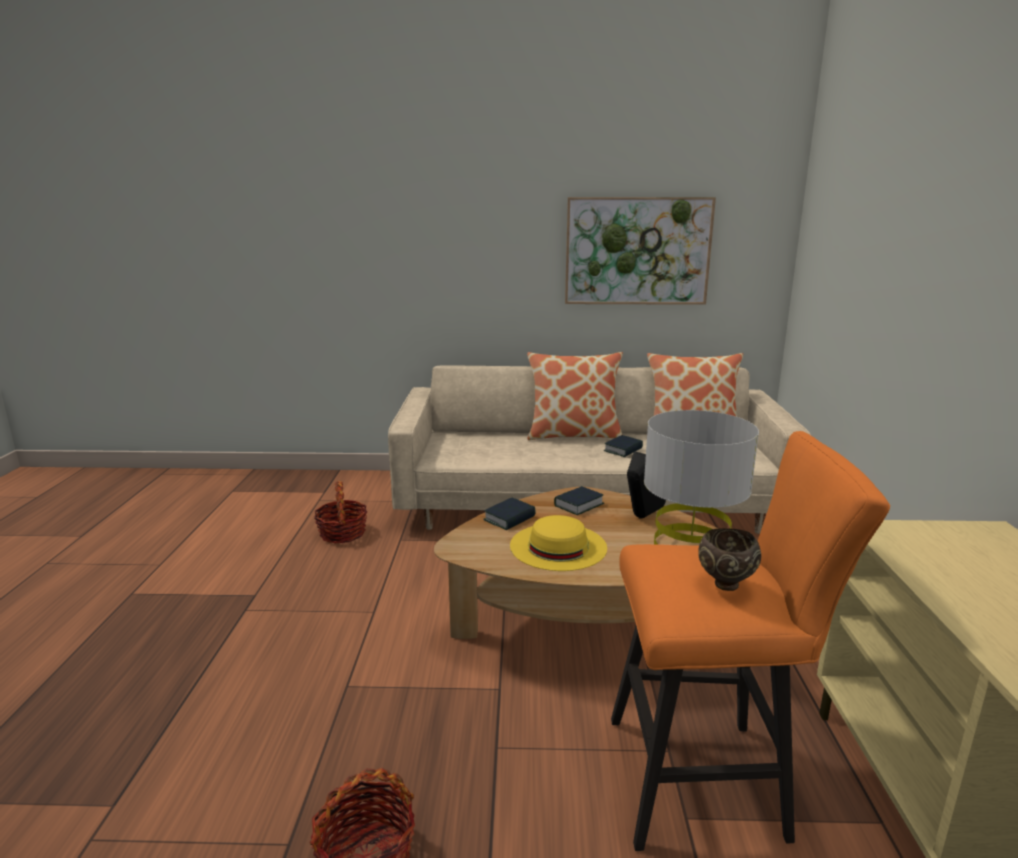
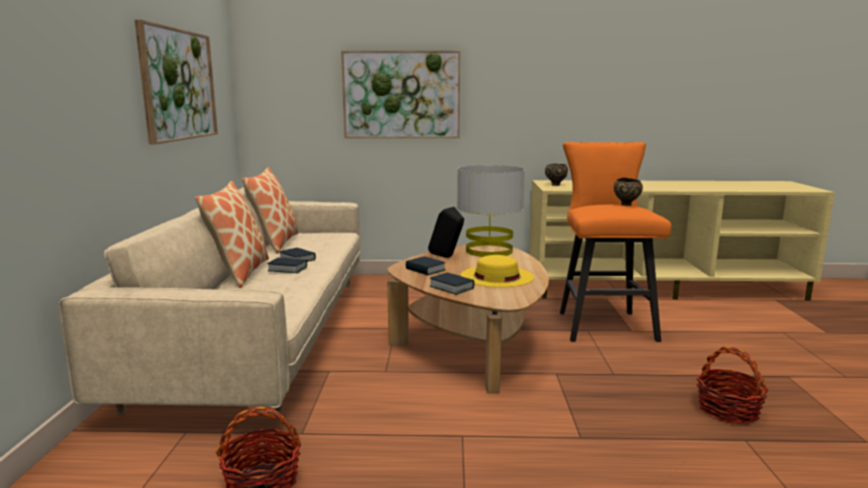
camera: 90 degrees left, 5 degrees down
(586, 449) = (287, 269): none -> book
(897, 289) = (401, 95): none -> picture
(949, 538) = (555, 185): none -> brown bowl

